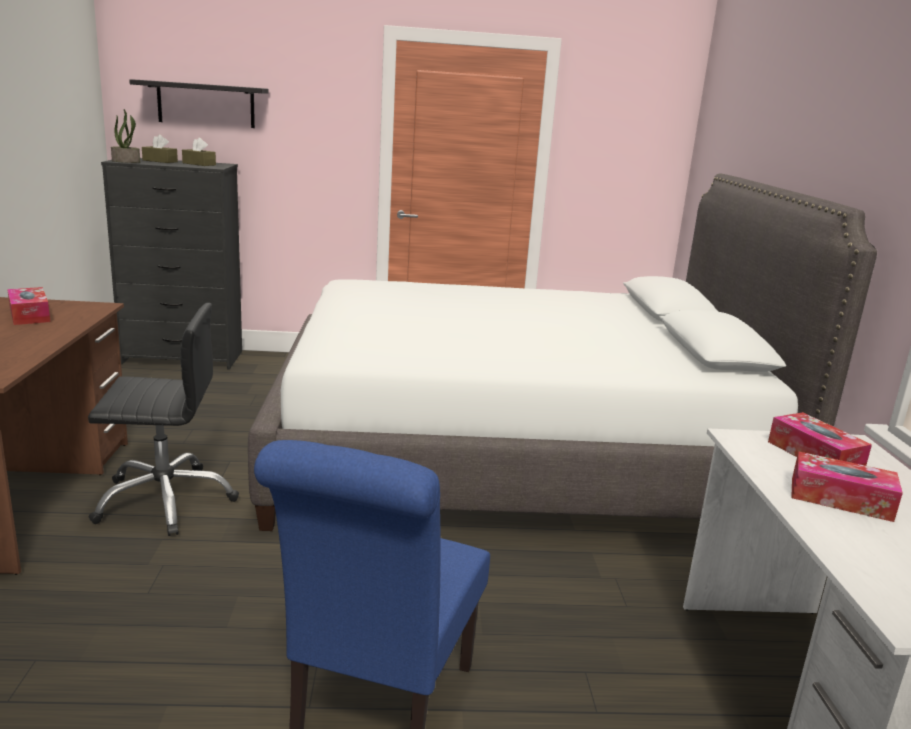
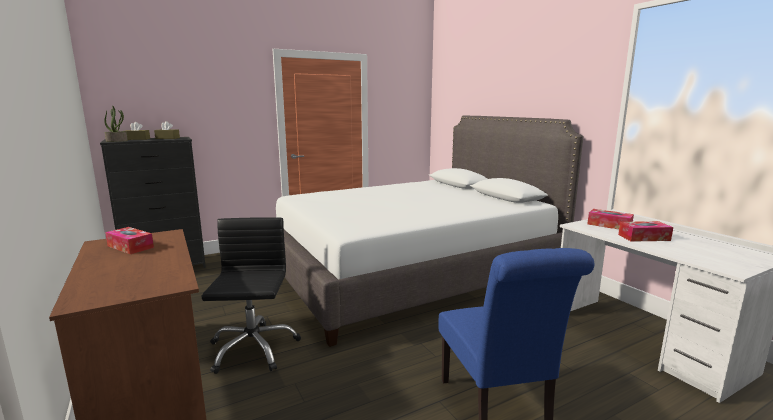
camera: 25 degrees left, 5 degrees down
(165, 500) = (253, 348): black office chair -> black office chair turned 60 degrees counterclockwise
(206, 104) = (162, 100): black shelf -> none

